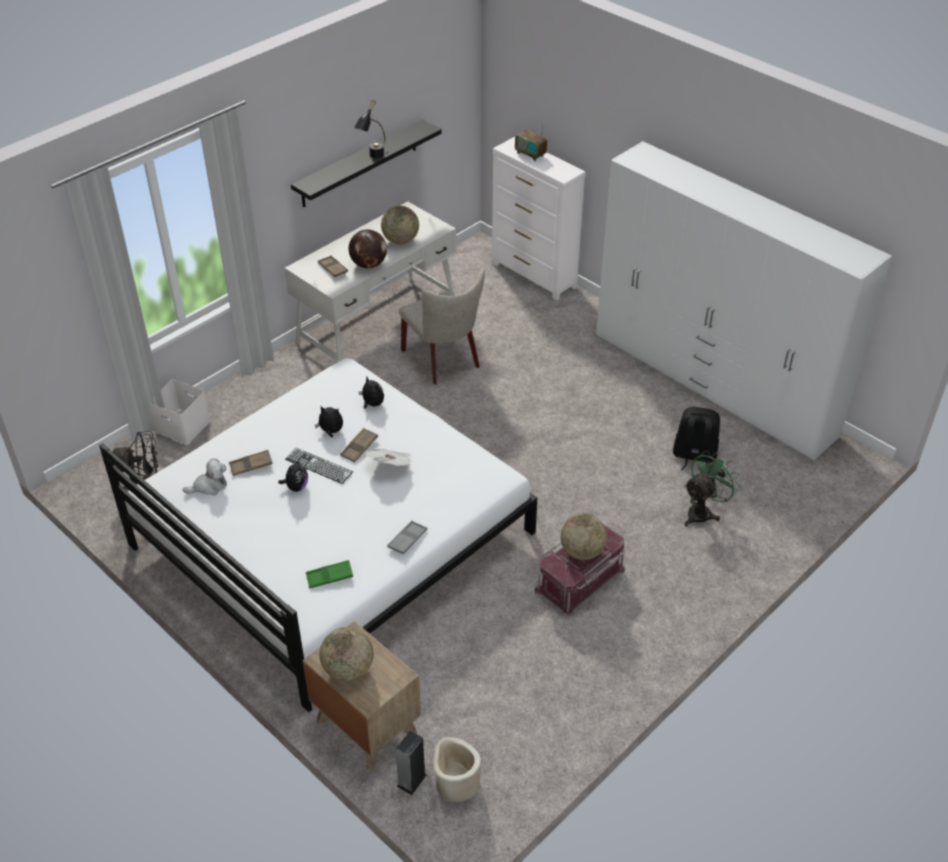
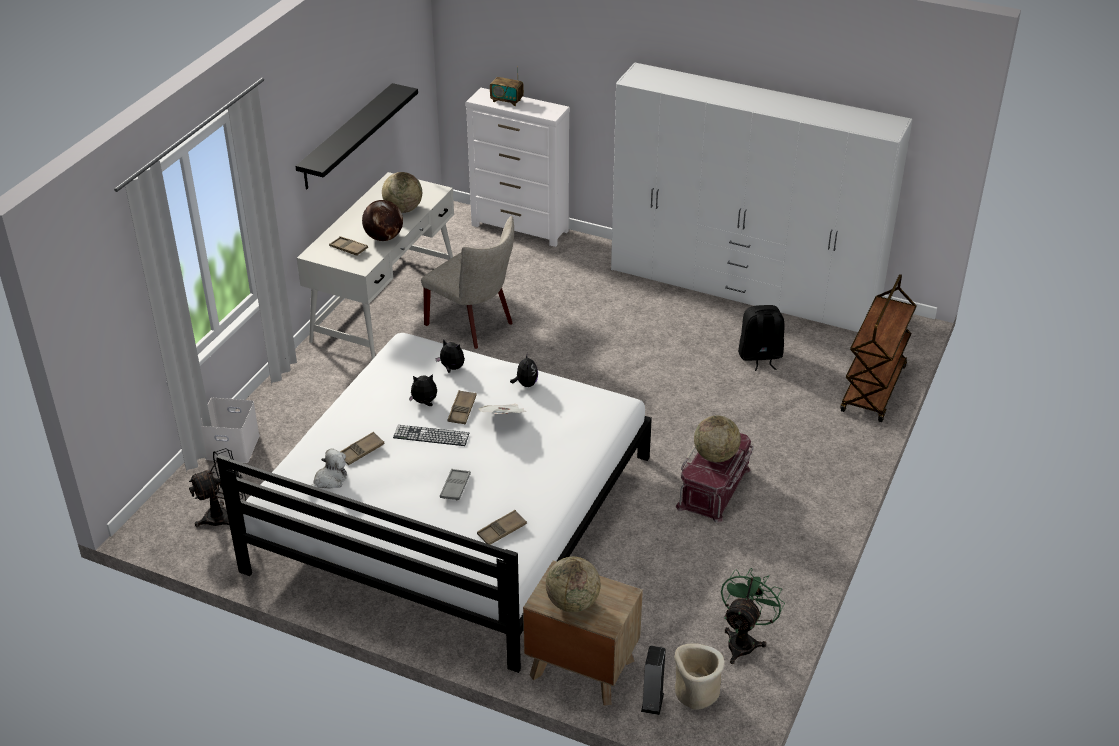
camera: 20 degrees left, 5 degrees down
(296, 487) = (420, 460): plush toy -> plush toy (525, 384)
(329, 577) = (502, 530): green tray -> brown tray
(373, 157) = (365, 126): black table lamp -> none
(407, 540) = (558, 479): grey tray -> grey tray (455, 487)
(703, 512) = (793, 402): green fan -> green fan (744, 641)
(790, 519) = (874, 390): none -> brown cart

